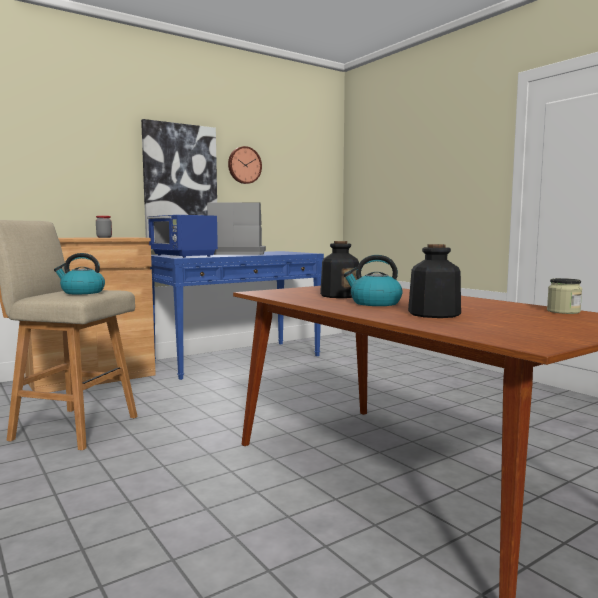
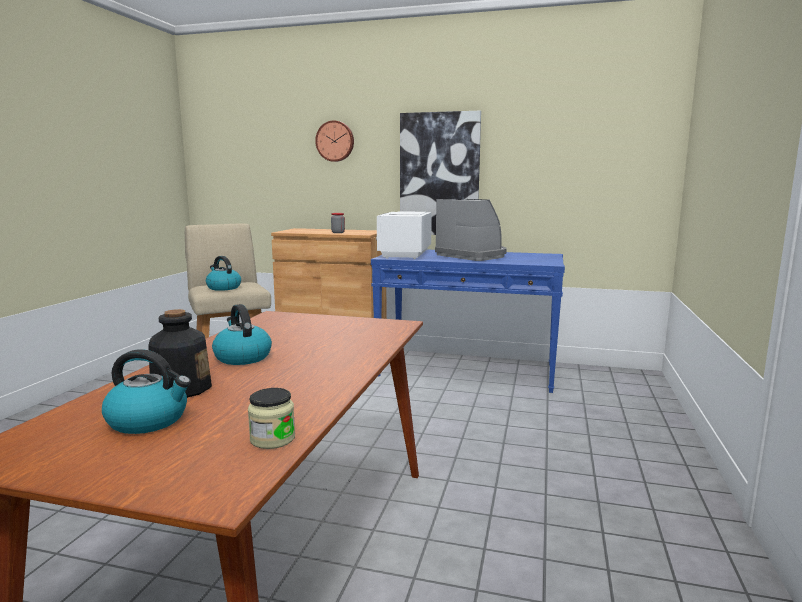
camera: 50 degrees right, 5 degrees up
(182, 256) = (404, 254): blue microwave -> white microwave
(244, 165) = (518, 150): wall clock -> wall clock (335, 141)
(339, 295) = (287, 337): bottle -> none
(498, 321) = (149, 420): none -> kettle

